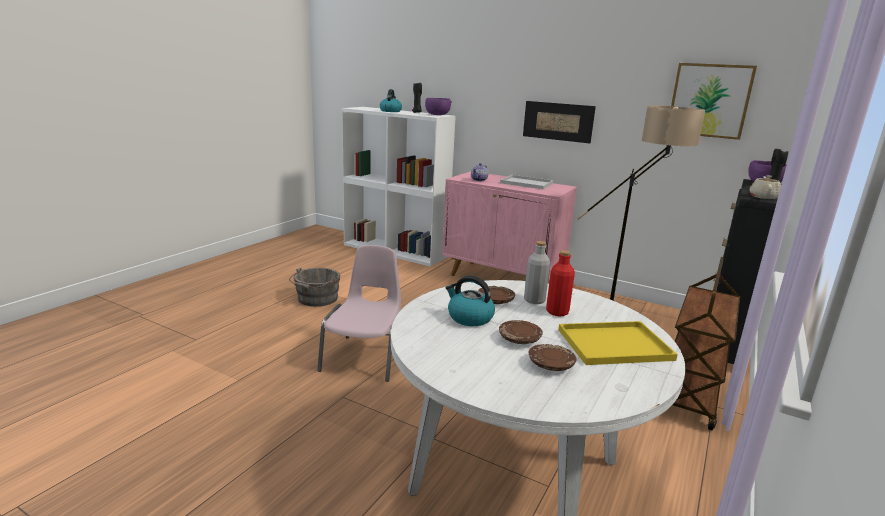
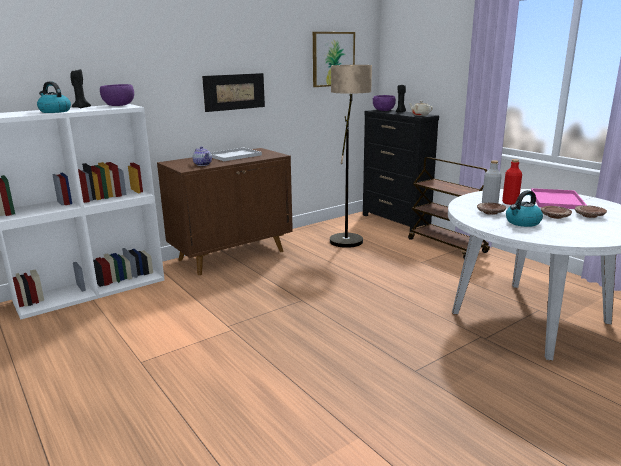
camera: 65 degrees left, 0 degrees up
(316, 299) = (183, 361): grey bucket -> none
(365, 357) = (346, 348): pink chair -> none
(503, 278) = (232, 255): pink cabinet -> brown cabinet
(615, 344) = (556, 200): yellow tray -> pink tray

